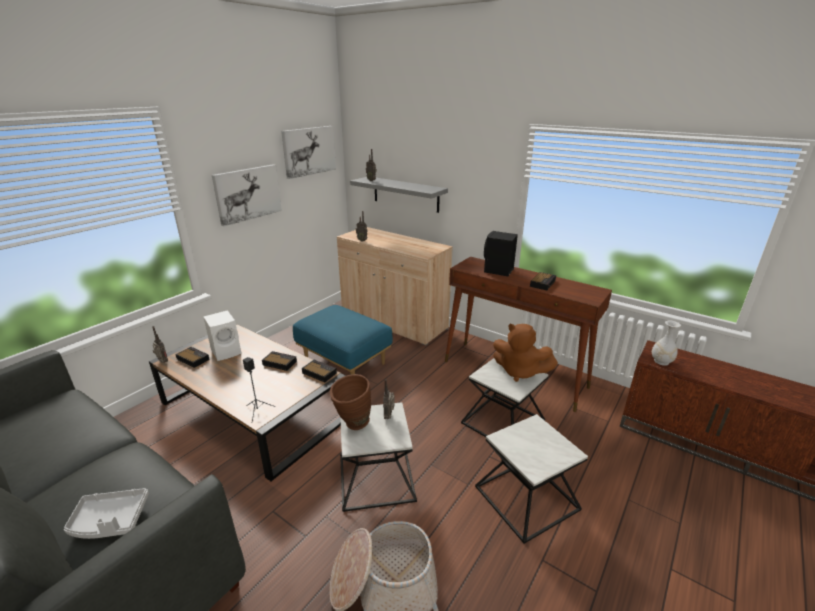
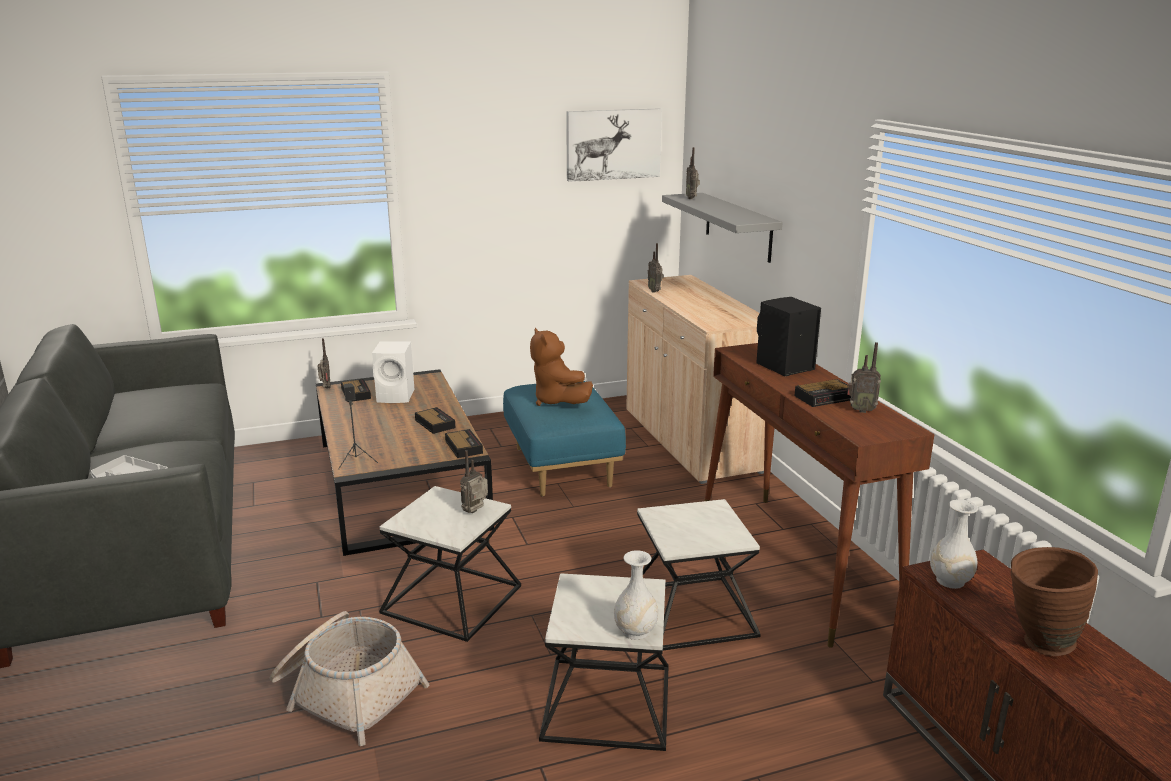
camera: 35 degrees right, 5 degrees down
(247, 193) = (497, 194): picture -> none
(352, 424) = (426, 504): brown vase -> brown vase (1037, 643)
(519, 372) = (718, 528): brown plush toy -> brown plush toy (558, 401)
(566, 454) = (636, 631): none -> white vase
(567, 286) = (860, 410): none -> radio

